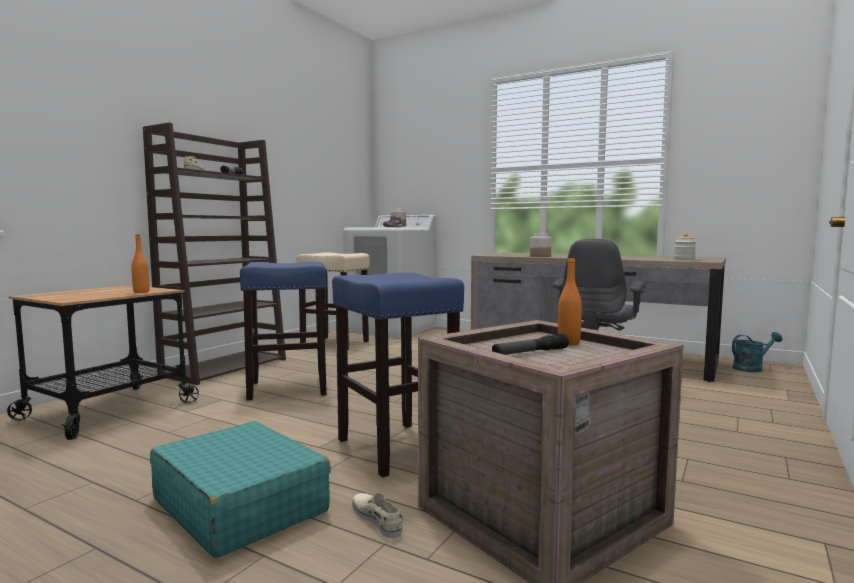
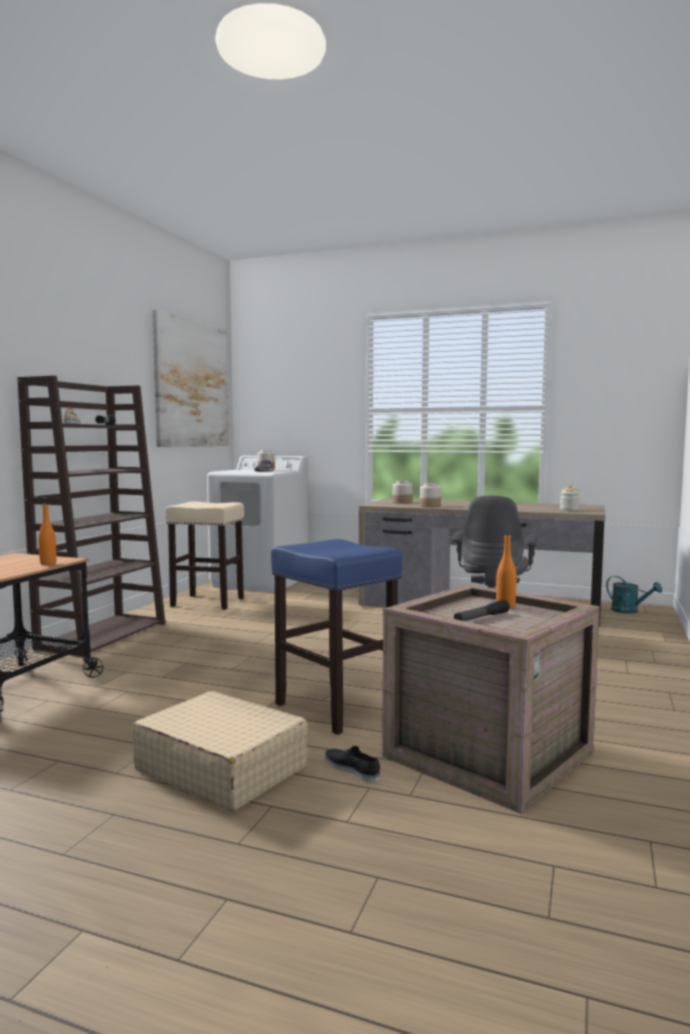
camera: 10 degrees left, 0 degrees up
(240, 505) = (221, 768): turquoise suitcase -> beige suitcase
(289, 388) = (191, 655): blue stool -> none
(331, 148) = (192, 384): none -> picture
(377, 519) = (352, 769): beige shoe -> black shoe
(516, 254) = (402, 502): none -> jar
(751, 368) = (629, 611): turquoise watering can -> turquoise watering can turned 75 degrees clockwise

